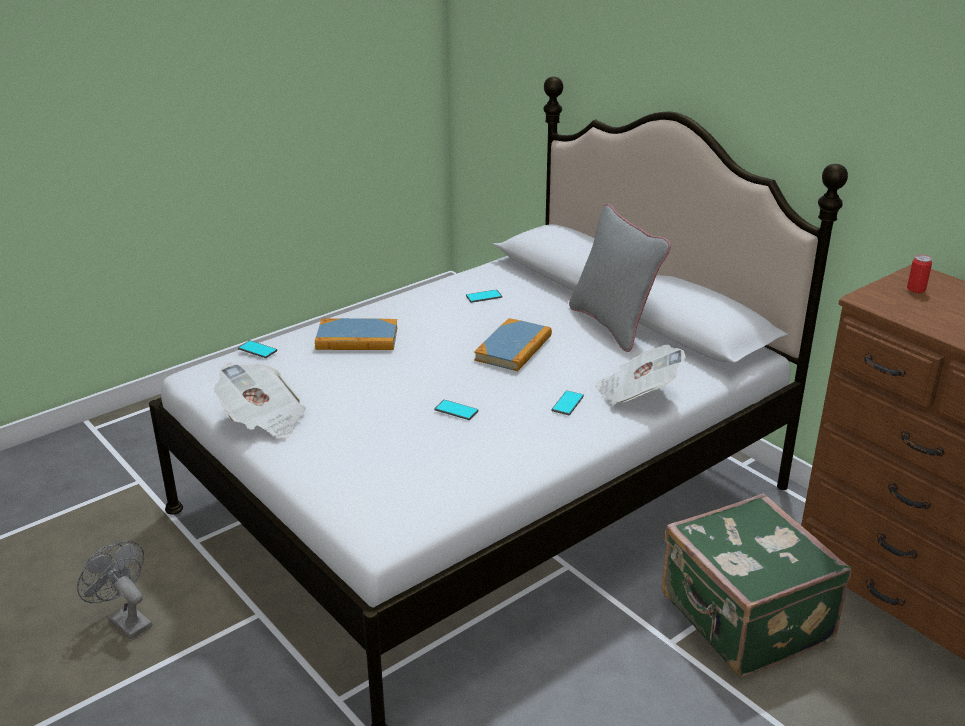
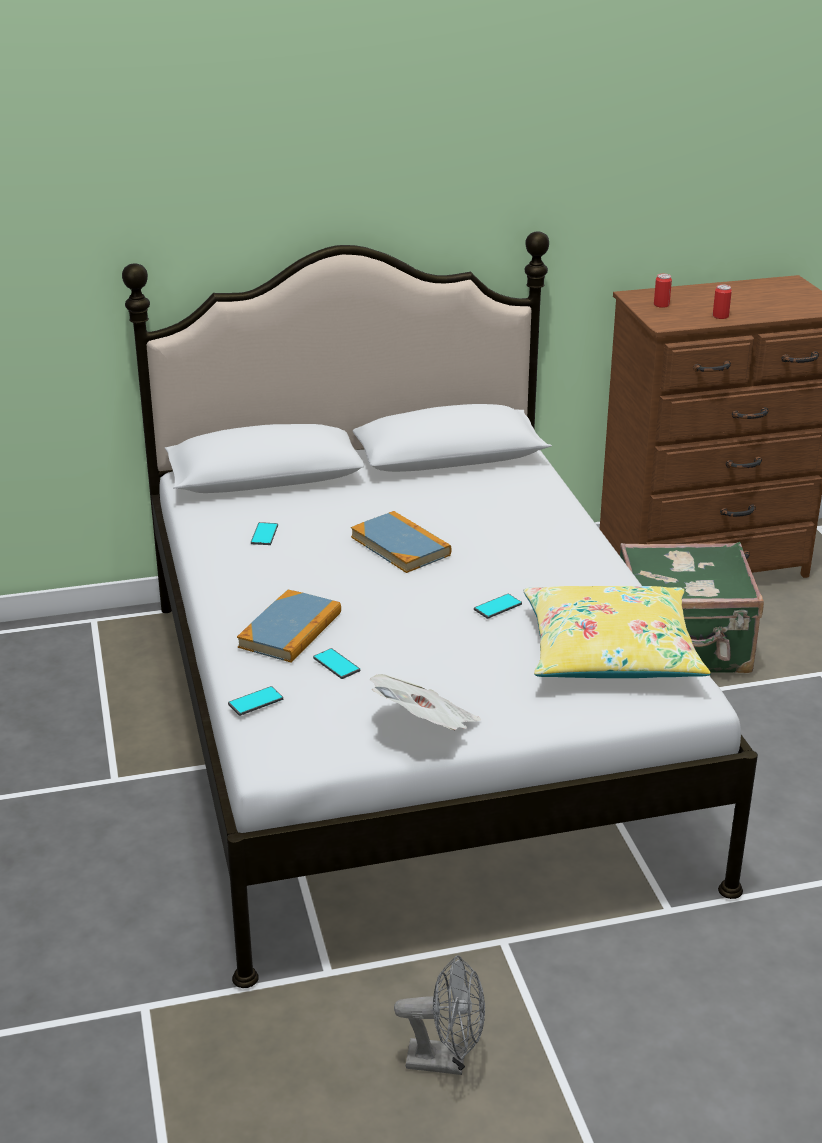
camera: 65 degrees left, 0 degrees up
(125, 620) = (446, 1060): grey fan -> grey fan turned 150 degrees counterclockwise
(424, 478) = (610, 652): none -> yellow pillow
(567, 403) = (531, 547): phone -> phone (336, 664)
(613, 325) = (399, 485): grey pillow -> none
(637, 393) = (539, 511): newspaper -> none
(935, 322) = (720, 316): none -> can

